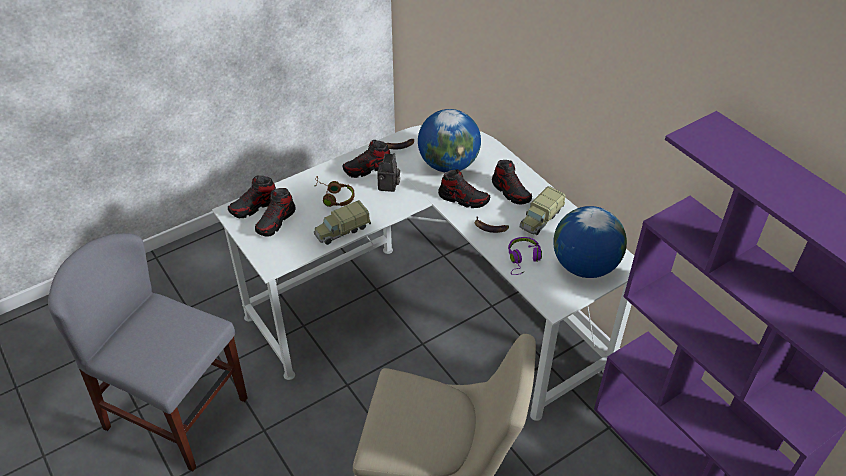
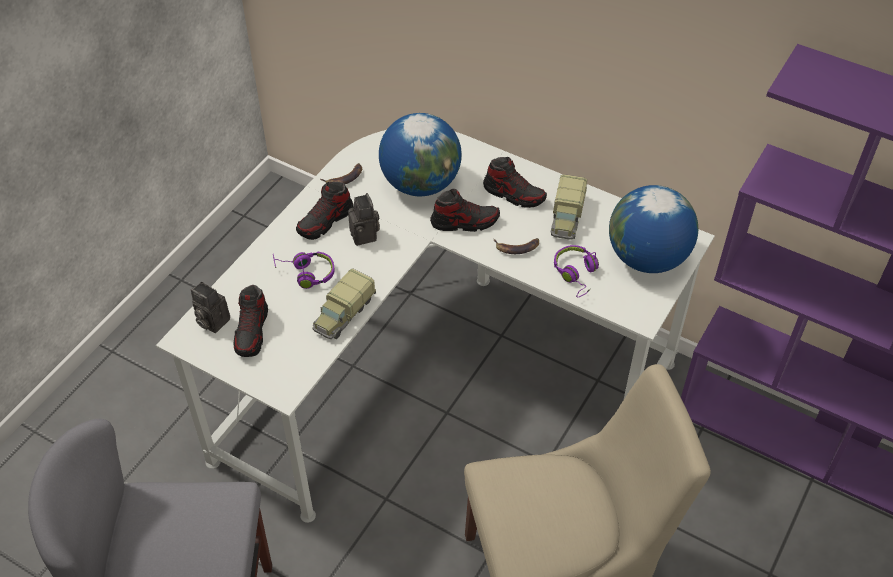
camera: 25 degrees left, 5 degrees up
(254, 206) = (211, 321): shoe -> camera
(333, 197) = (305, 273): brown headphones -> purple headphones

